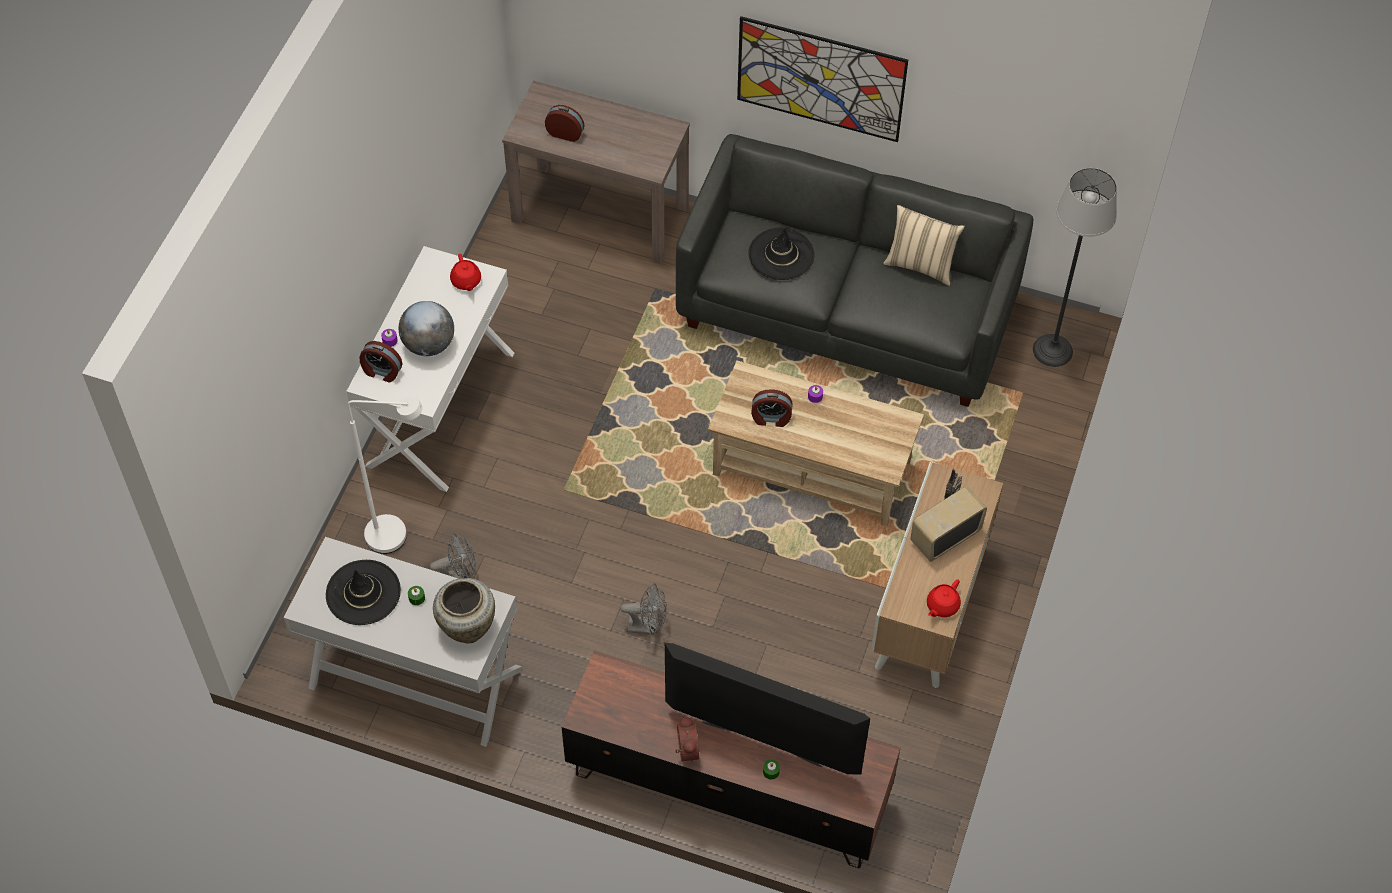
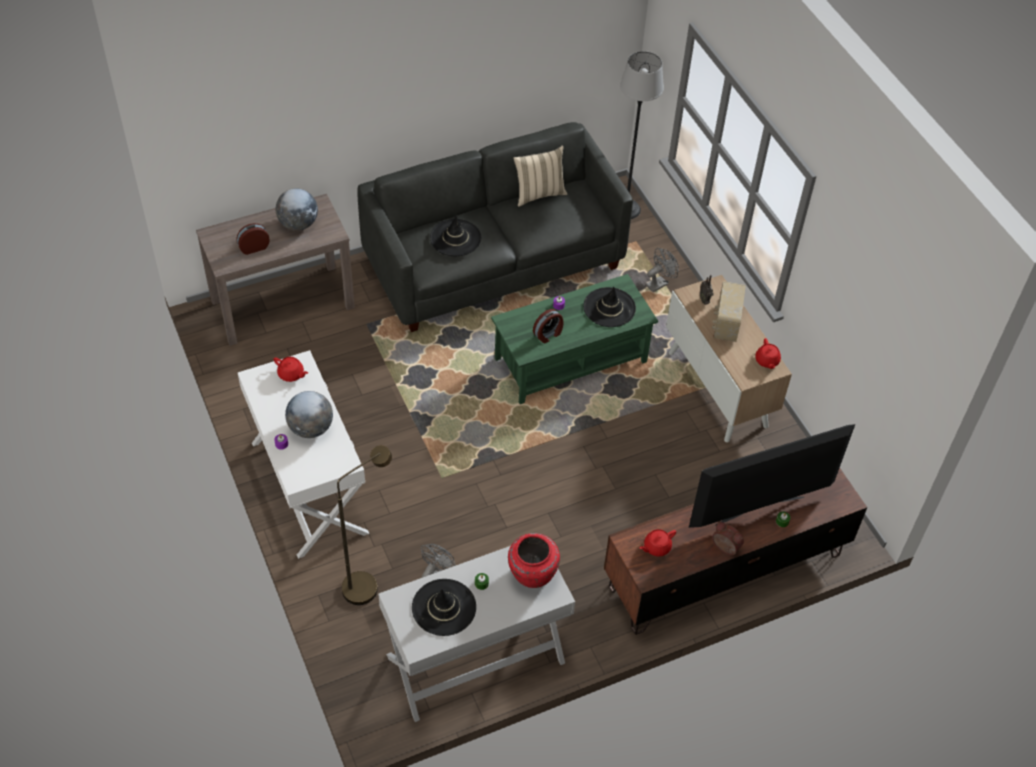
camera: 45 degrees left, 5 degrees down
(382, 372) = (298, 466): alarm clock -> none
(398, 535) = (367, 583): white floor lamp -> brown floor lamp
(467, 625) = (531, 575): beige vase -> red vase
(623, 697) = (656, 547): none -> red teapot
(630, 136) = (298, 224): none -> globe
(648, 626) = (579, 517): grey fan -> grey fan (659, 283)
(812, 468) = (571, 360): beige coffee table -> green coffee table
(820, 79) = (419, 101): picture -> none
(863, 435) = (609, 307): none -> black hat

